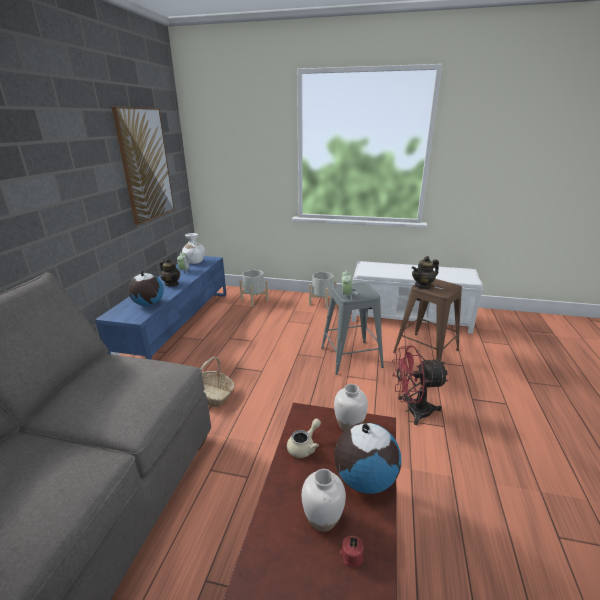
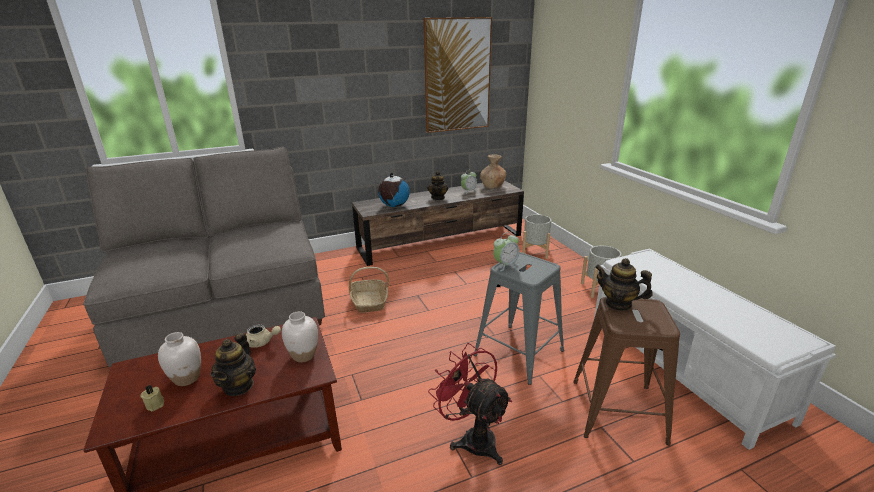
camera: 55 degrees right, 0 degrees up
(178, 325) = (441, 241): blue tv stand -> brown tv stand
(194, 261) = (492, 186): white vase -> brown vase
(351, 556) = (156, 404): red candle -> beige candle
(364, 479) = (238, 386): globe -> teapot

